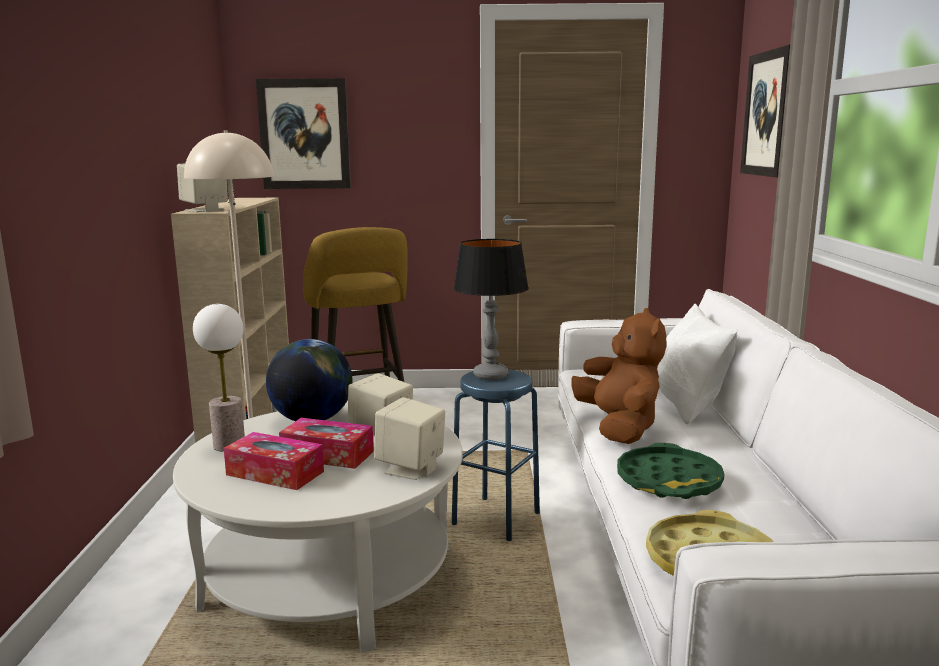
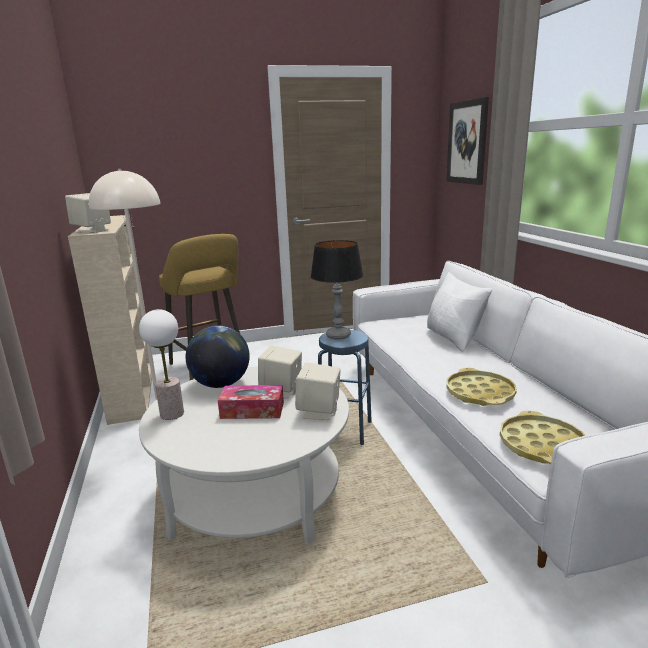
camera: 15 degrees left, 5 degrees up
(275, 473) = (224, 431): tissue box -> none
(304, 134) = (142, 165): picture -> none
(619, 428) = (424, 360): brown plush toy -> none
(669, 481) = (480, 393): green tray -> yellow tray

